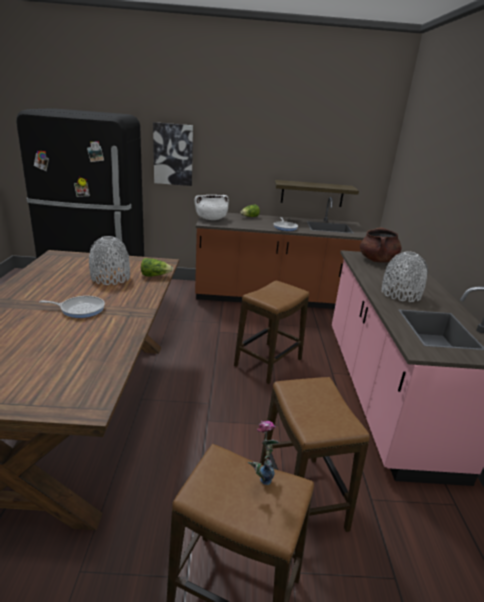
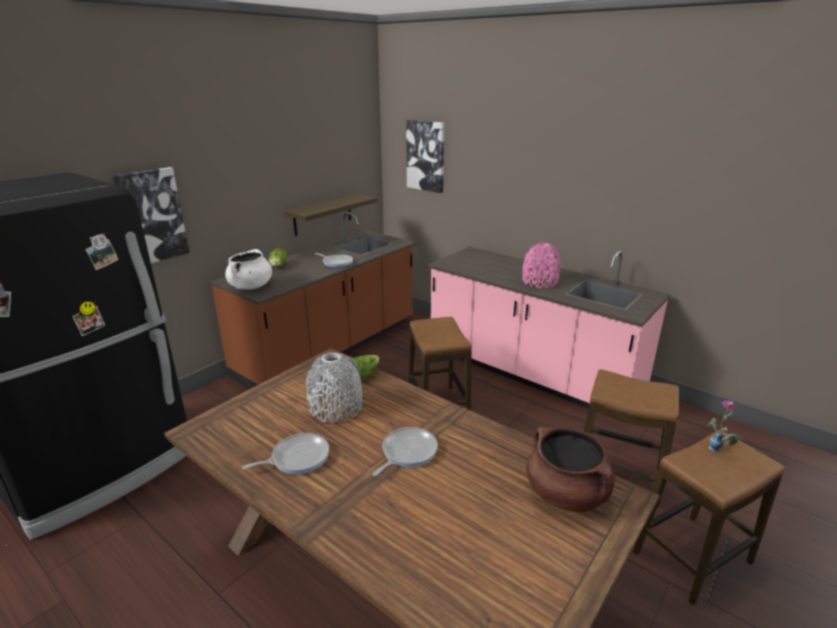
camera: 50 degrees left, 0 degrees up
(50, 282) = (297, 458): none -> frying pan
(377, 260) = (467, 261): brown cooking pot -> brown cooking pot (566, 494)
(400, 294) = (540, 281): grey vase -> pink vase
(413, 161) = (426, 156): none -> picture

